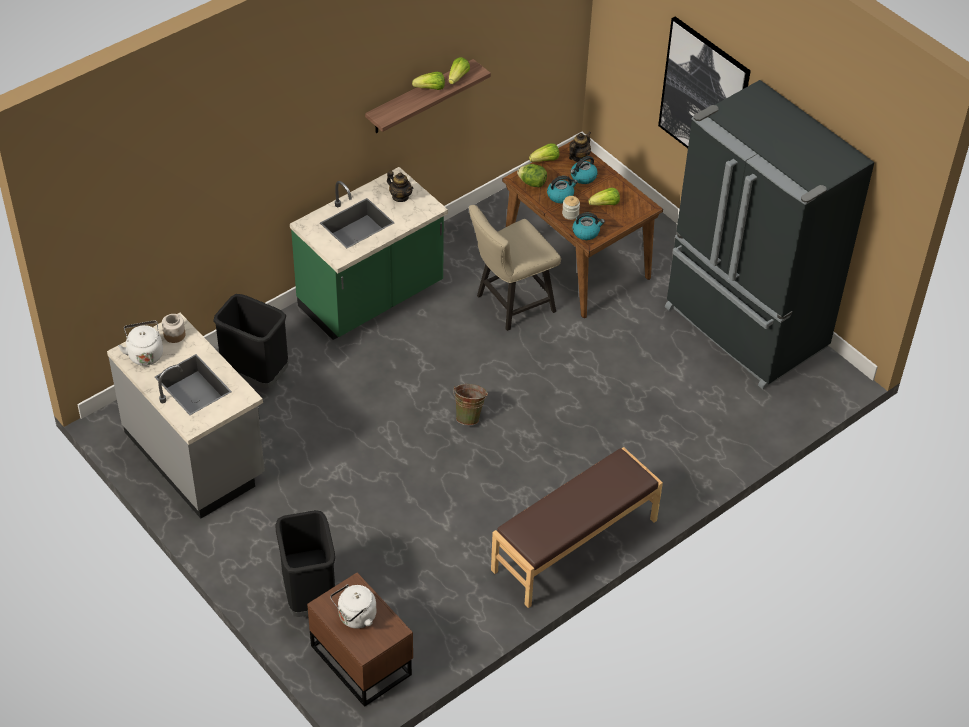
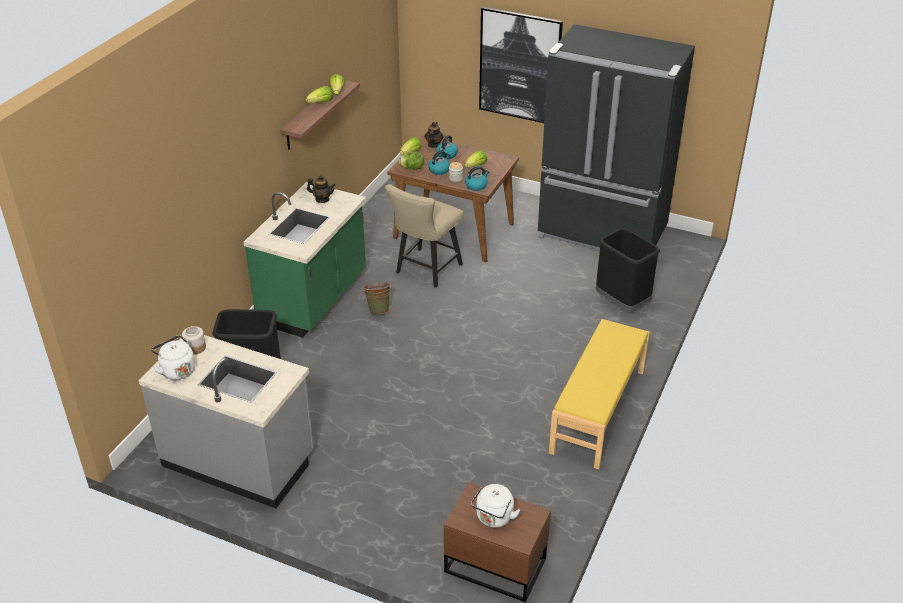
camera: 25 degrees left, 10 degrees down
(309, 596) = (414, 532): black trash can -> black trash can (621, 303)
(469, 416) = (449, 352): green bucket -> green bucket (378, 309)
(575, 546) = (599, 411): brown bench -> yellow bench

